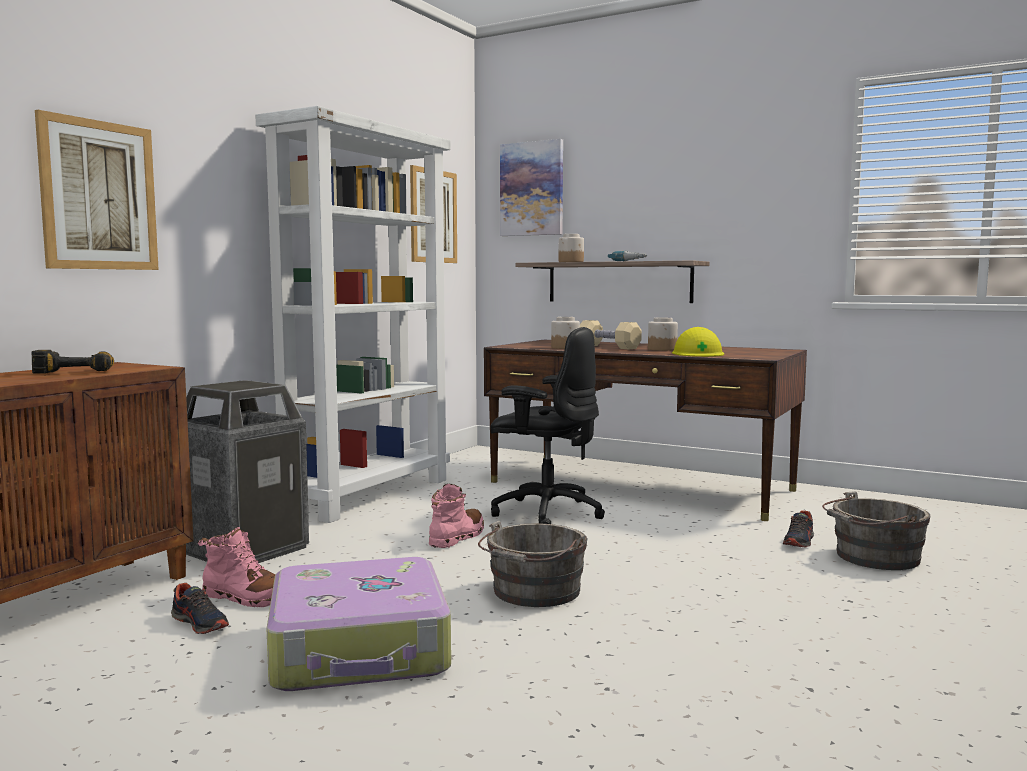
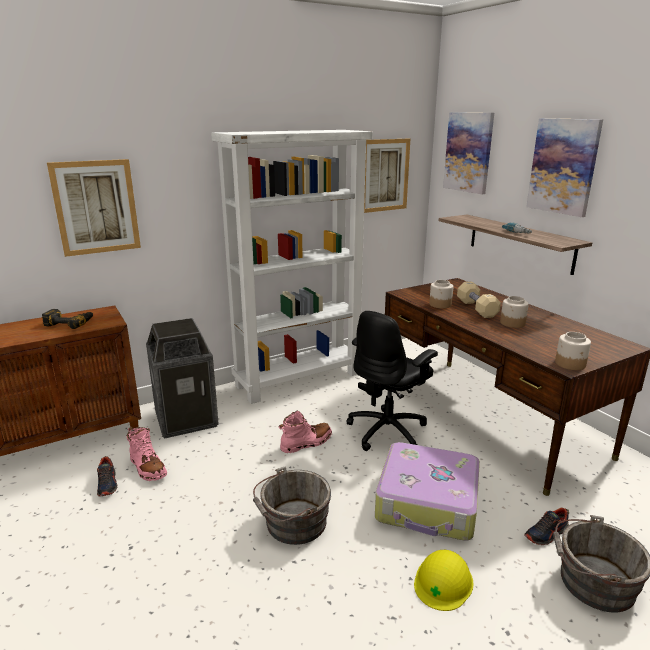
camera: 30 degrees right, 15 degrees up
(360, 649) = (152, 542): suitcase -> suitcase (428, 503)
(546, 512) = (388, 431): black office chair -> black office chair turned 75 degrees clockwise
(571, 262) = (480, 223): jar -> jar (570, 364)
(661, 186) = (563, 166): none -> picture
(698, 353) = (526, 342): yellow hard hat -> yellow hard hat (443, 582)

